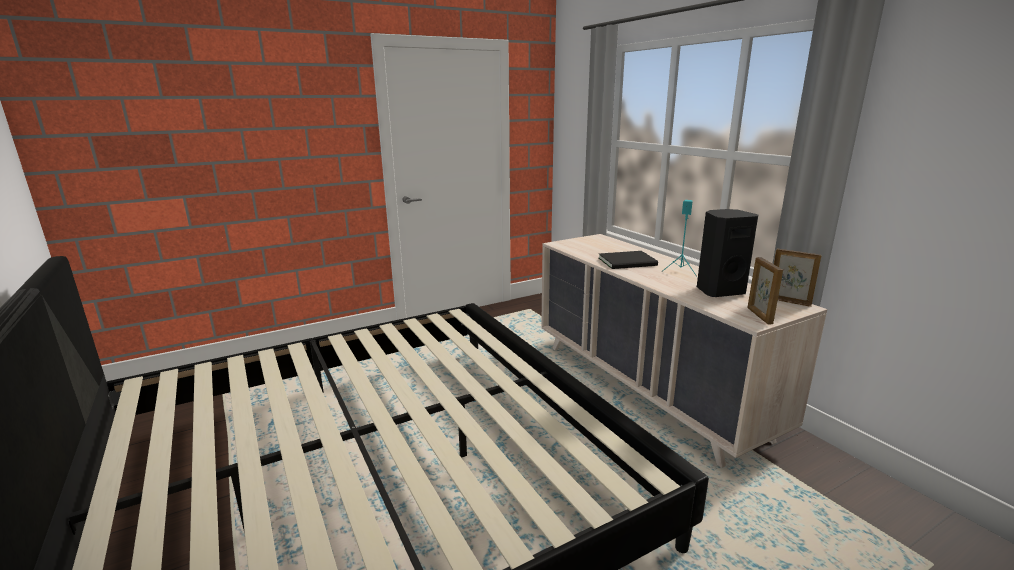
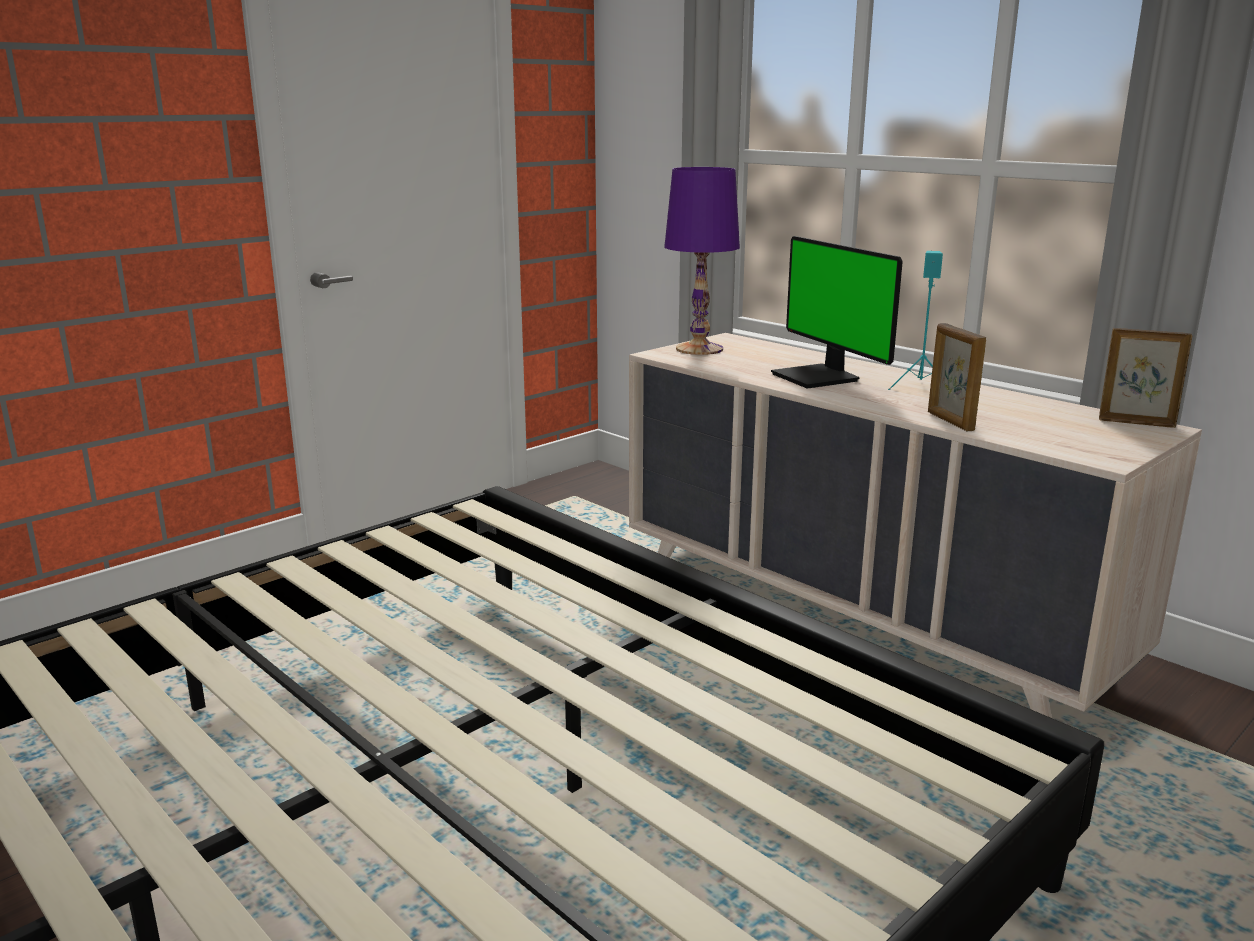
camera: 15 degrees left, 0 degrees up
(580, 242) = (700, 349): none -> purple table lamp
(629, 262) = (818, 377): black book -> monitor
(719, 291) = (1012, 414): black speaker -> none
(759, 316) = (1108, 449): picture frame -> picture frame (949, 421)

